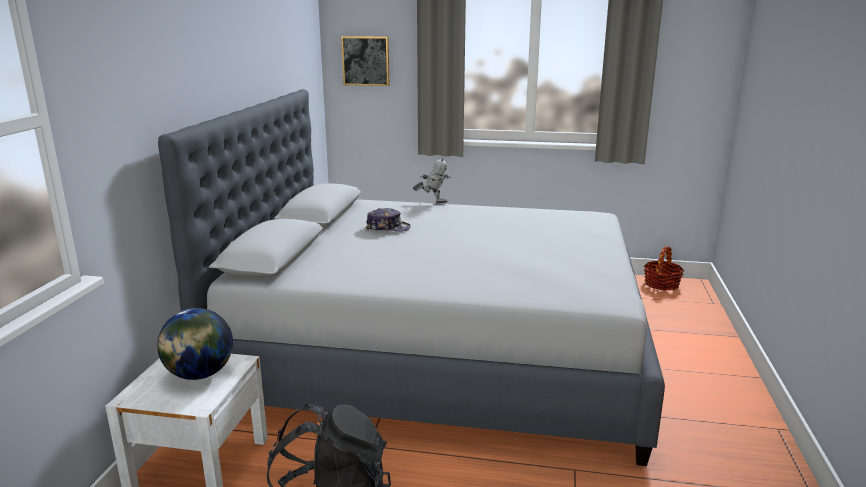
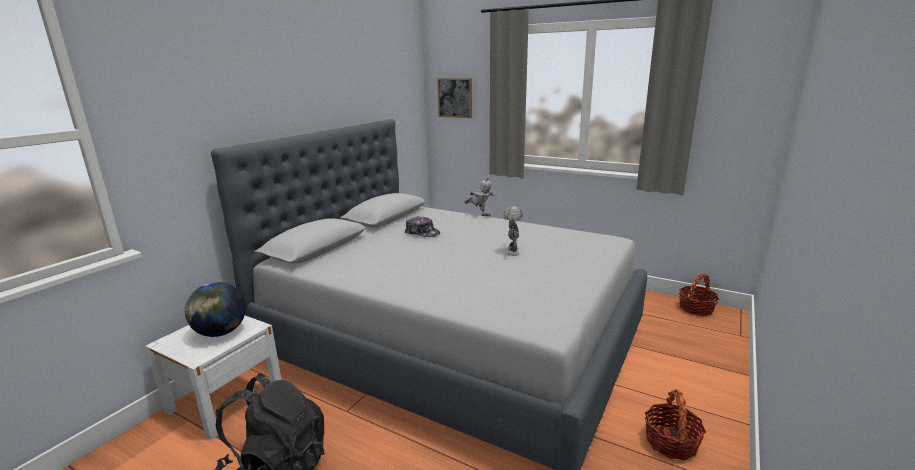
camera: 20 degrees right, 0 degrees up
(509, 237) = (512, 251): none -> toy robot
(706, 405) = (671, 442): none -> basket

